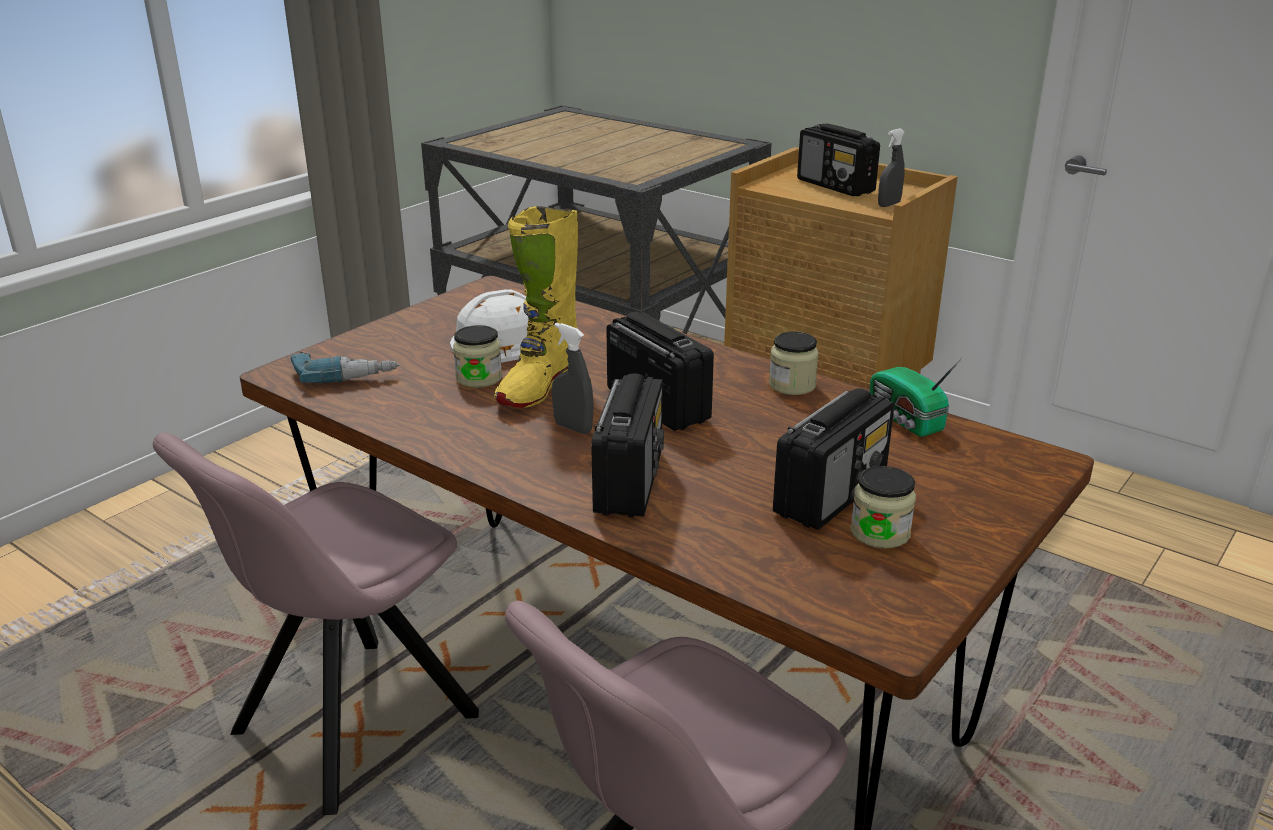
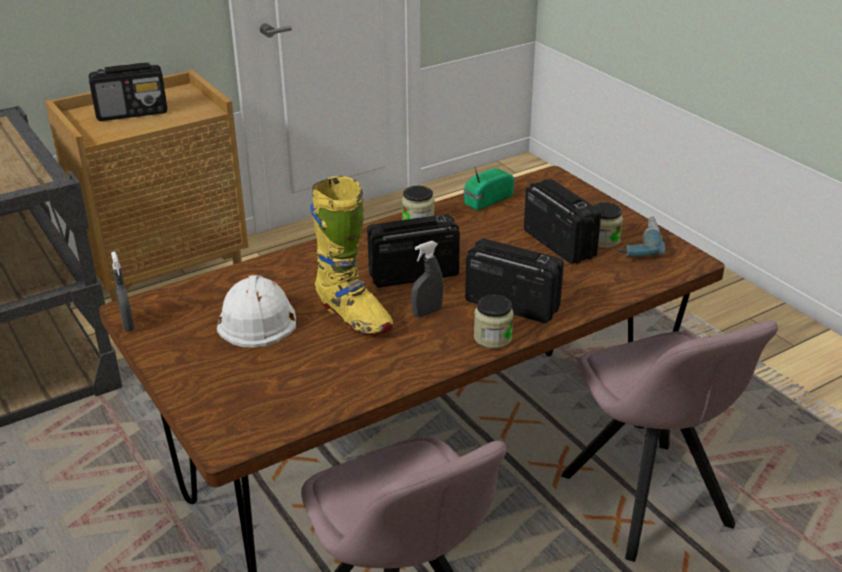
camera: 70 degrees left, 5 degrees up
(346, 373) = (255, 407): power drill -> power drill (638, 243)
(479, 378) = (317, 340): jar -> jar (492, 337)
(889, 205) = (196, 107): grey spray bottle -> grey spray bottle (128, 325)
(905, 420) = (486, 200): radio -> radio turned 150 degrees clockwise

